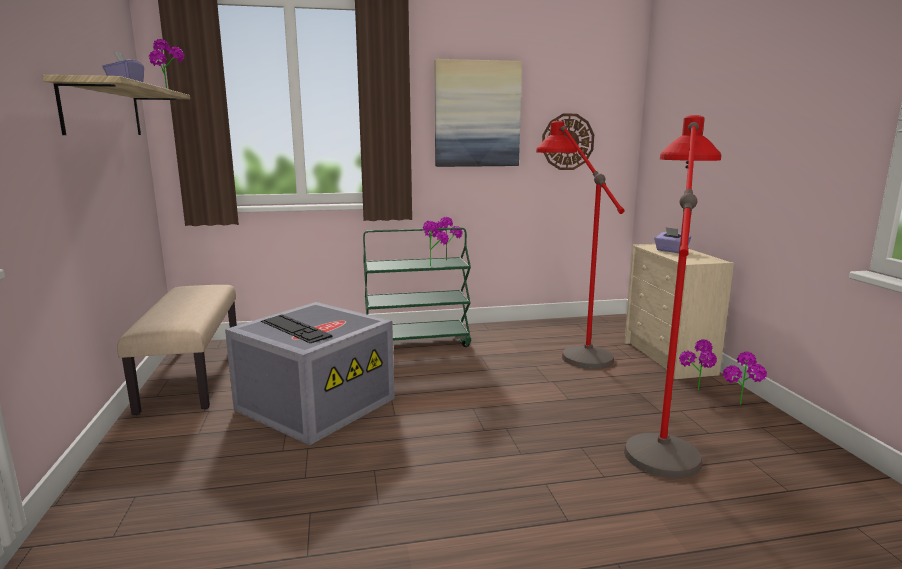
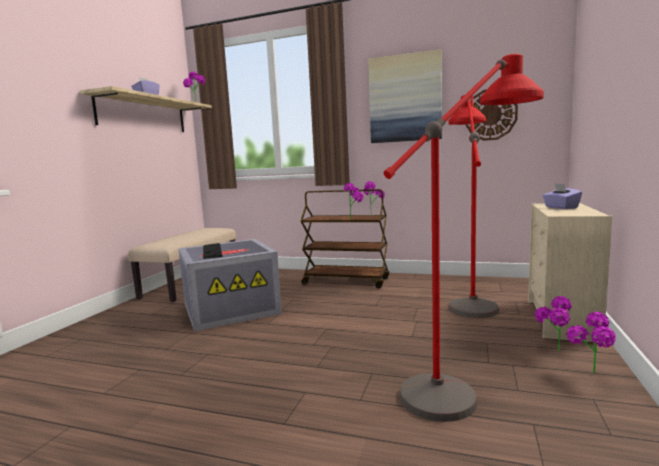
camera: 30 degrees right, 5 degrees down
(417, 342) = (346, 281): green cart -> brown cart

